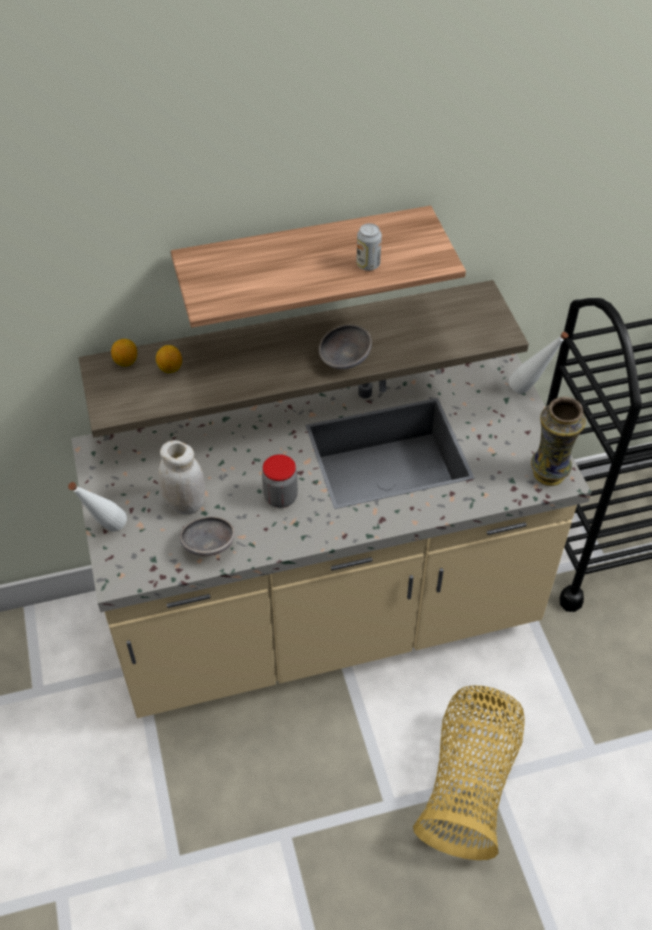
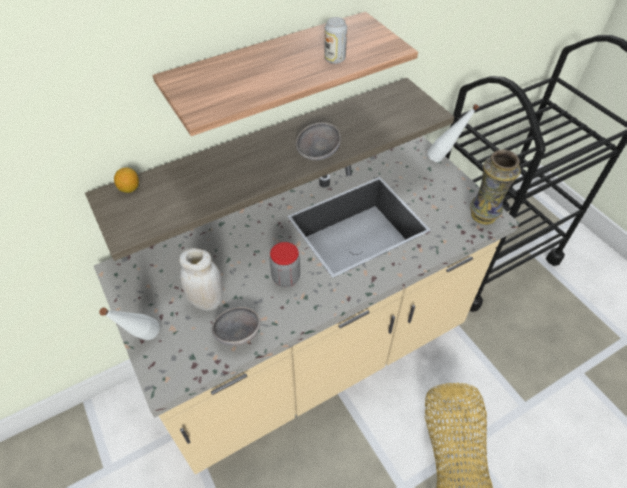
camera: 15 degrees left, 0 degrees up
(170, 368) = (171, 187): lemon -> none

